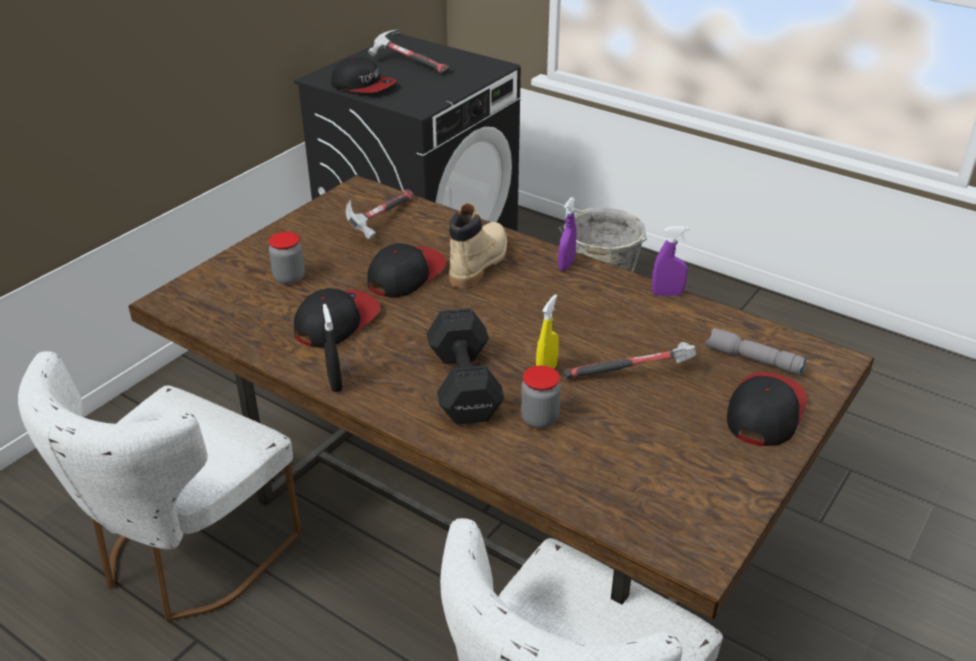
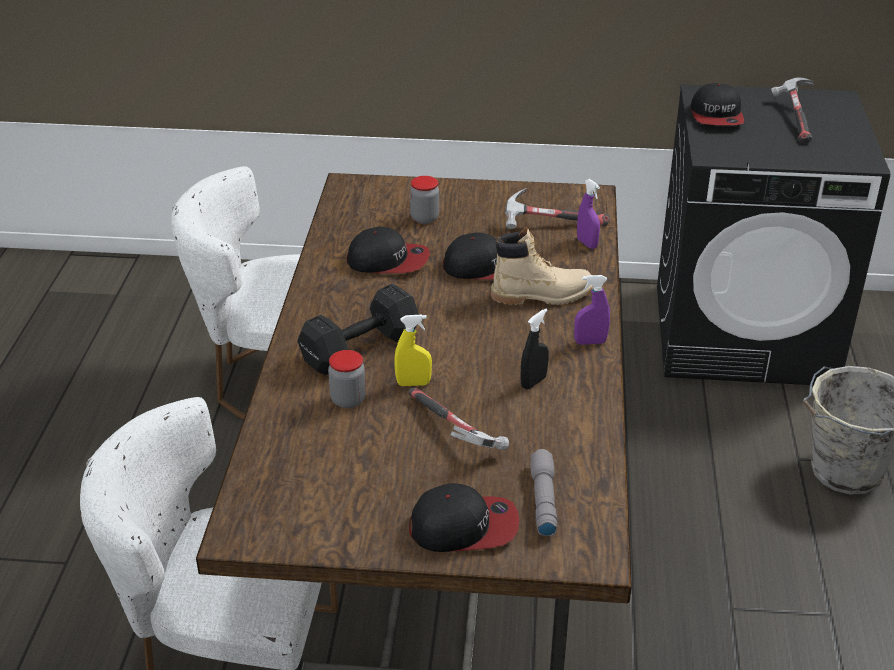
camera: 60 degrees right, 0 degrees up
(335, 383) = (313, 290): black spray bottle -> black spray bottle (533, 382)
(667, 294) = (604, 416): purple spray bottle -> purple spray bottle (587, 243)

